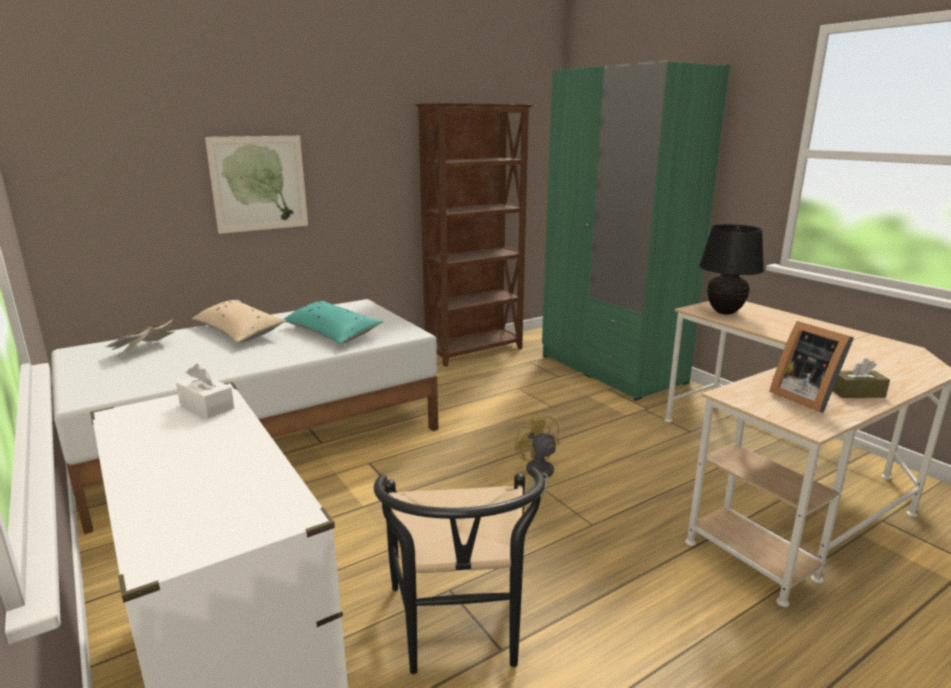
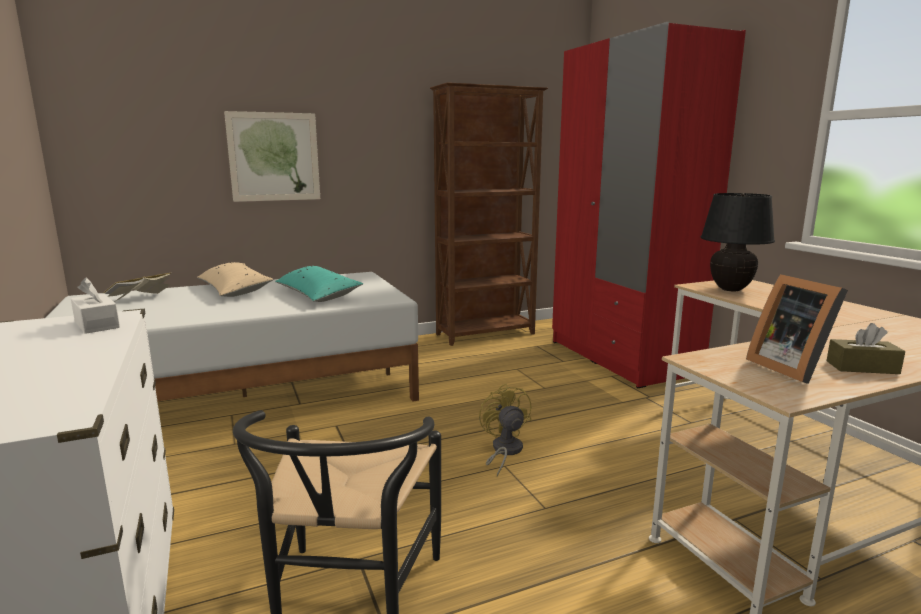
camera: 10 degrees right, 5 degrees down
(612, 369) = (622, 357): green wardrobe -> red wardrobe

